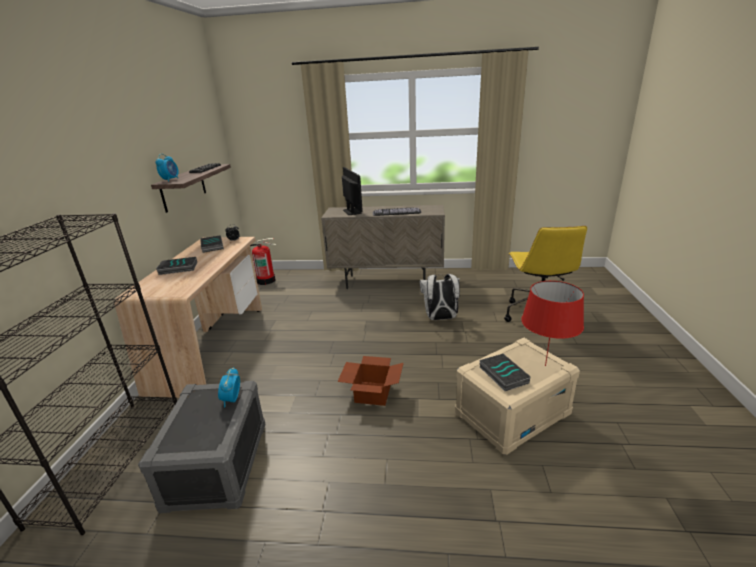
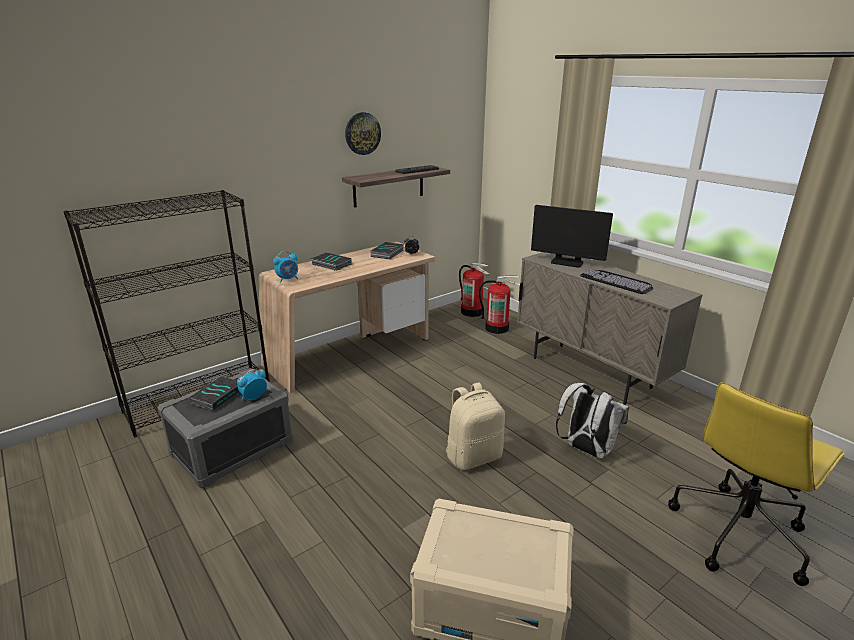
camera: 45 degrees right, 0 degrees up
(155, 139) = (362, 133): none -> wall clock
(170, 180) = (364, 176): alarm clock -> alarm clock (288, 279)
(298, 283) = (497, 328): none -> fire extinguisher
(352, 211) = (567, 262): monitor -> monitor turned 90 degrees clockwise
(372, 393) = (399, 476): cardboard box -> none
(395, 355) = (473, 456): none -> beige backpack
(502, 375) = (465, 539): book -> book (217, 396)
(545, 365) = (533, 571): red table lamp -> none

